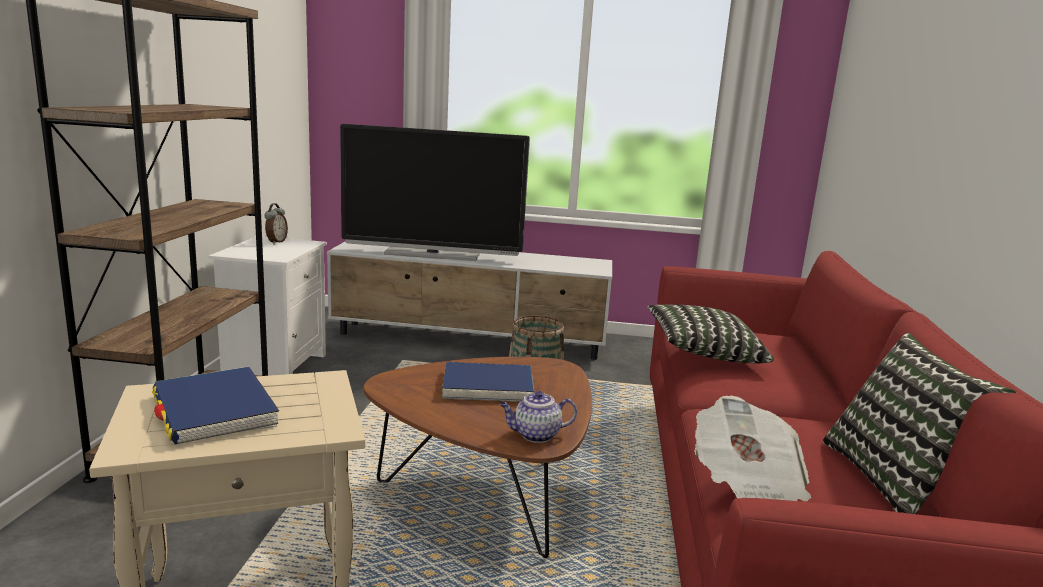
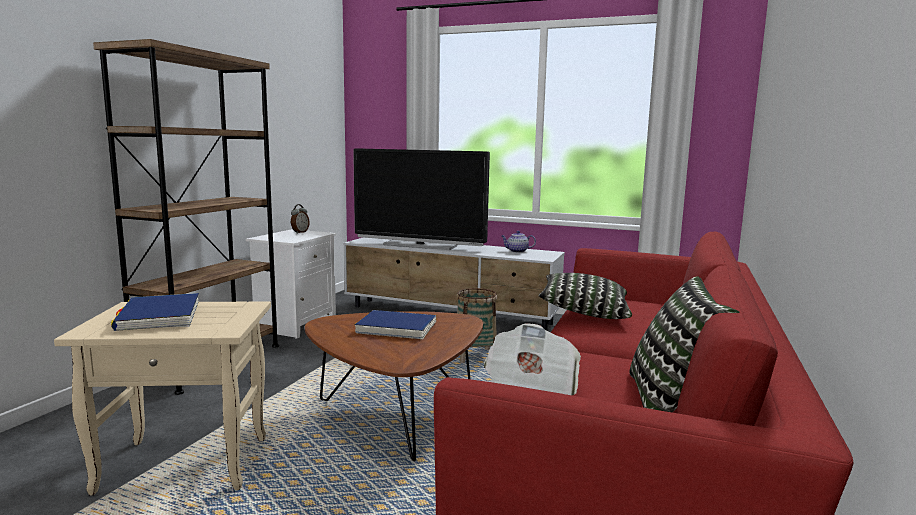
camera: 15 degrees right, 5 degrees down
(535, 435) = (405, 359): teapot -> teapot (517, 251)

